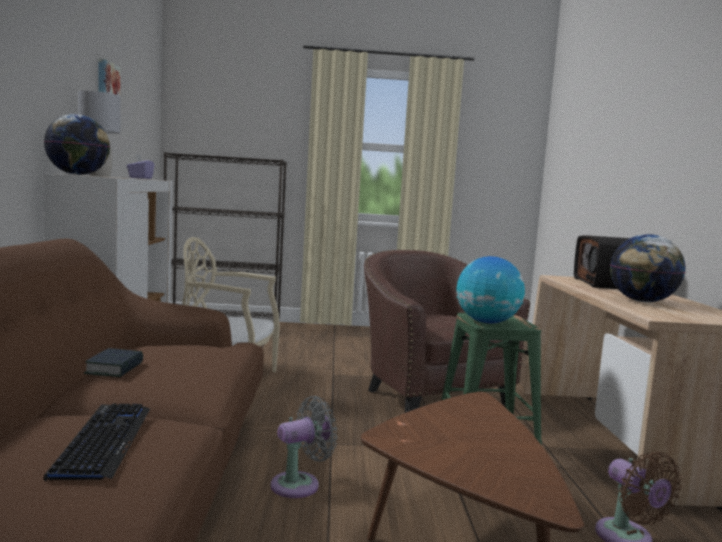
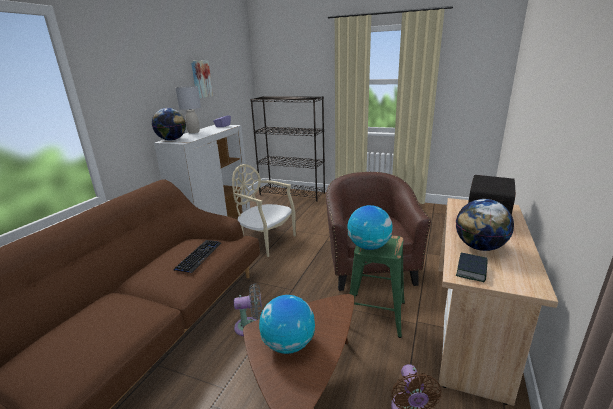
camera: 25 degrees right, 15 degrees up
(104, 441) = (107, 323): keyboard -> keyboard (199, 256)
(115, 368) = (158, 262): book -> book (471, 270)
(457, 445) = (288, 344): none -> globe

